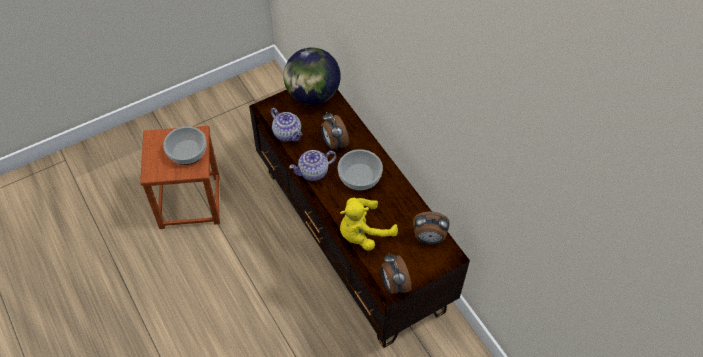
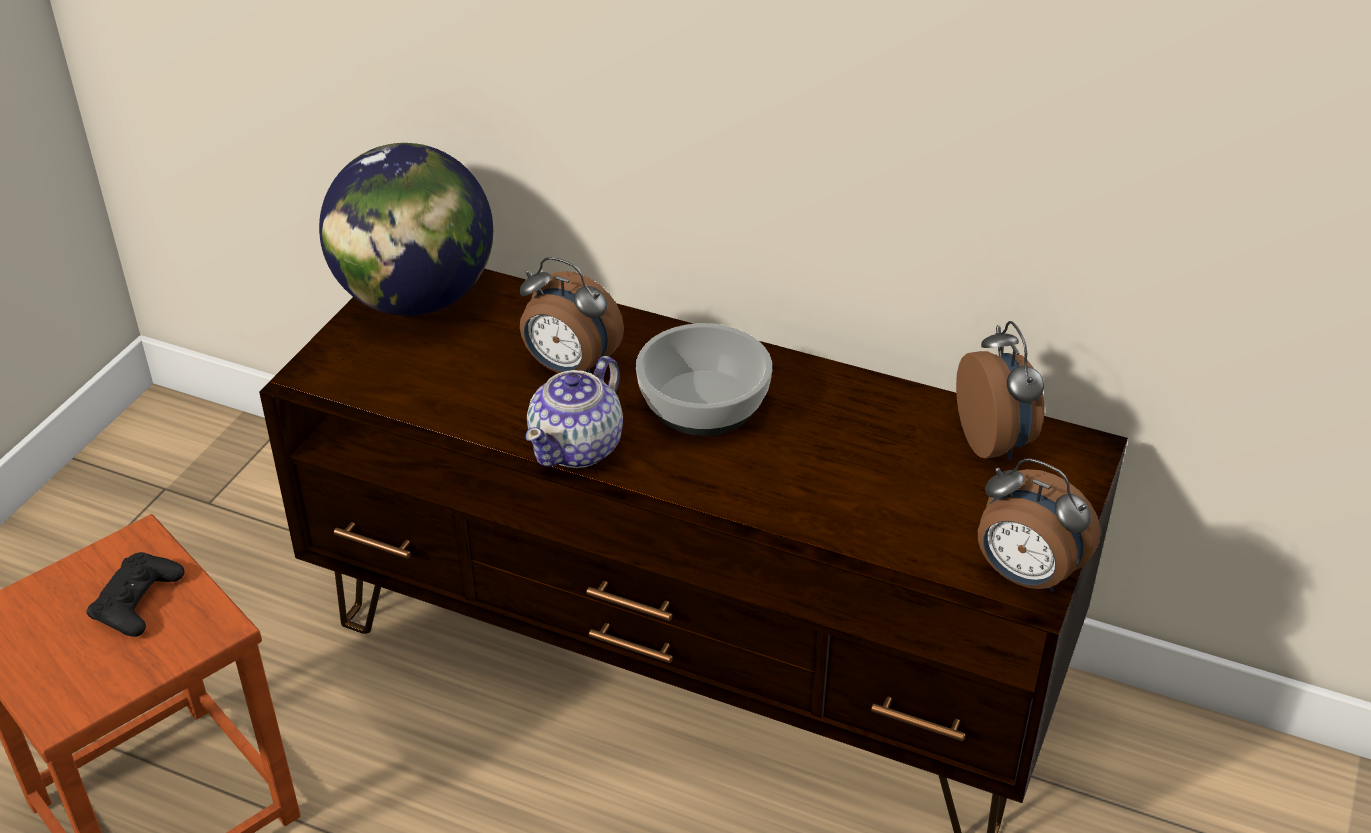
camera: 35 degrees left, 15 degrees down
(187, 151) = (137, 601): bowl -> black game controller
(288, 134) = (428, 401): teapot -> none
(363, 233) = (837, 511): yellow plush toy -> none
(429, 238) = (996, 442): alarm clock -> alarm clock turned 75 degrees counterclockwise

